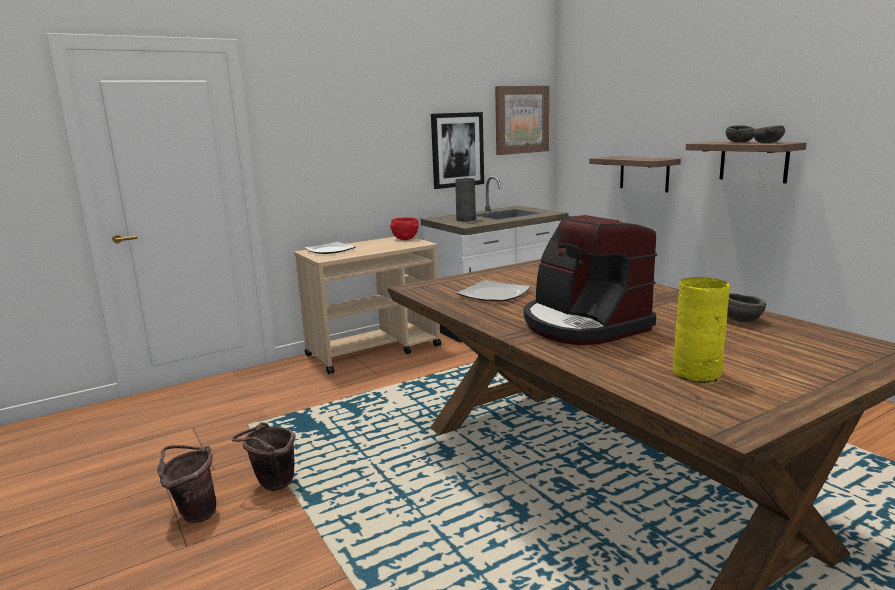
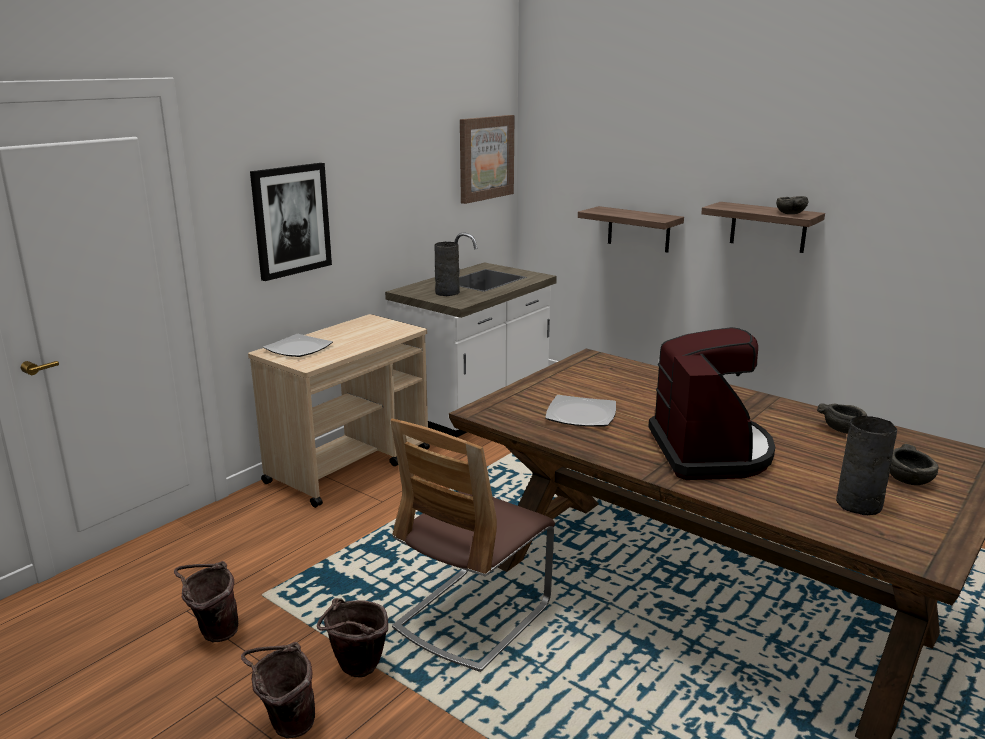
camera: 20 degrees left, 5 degrees up
(197, 444) = (213, 633): none -> brown bucket
(388, 463) = (472, 617): none -> chair
(405, 239) = (378, 322): red bowl -> none
(457, 150) = (421, 201): picture -> picture (291, 220)
(583, 325) = (710, 452): coffee machine -> coffee machine turned 135 degrees counterclockwise
(696, 374) = (859, 505): yellow vase -> grey vase
(740, 142) = (758, 208): grey bowl -> grey bowl (909, 480)

